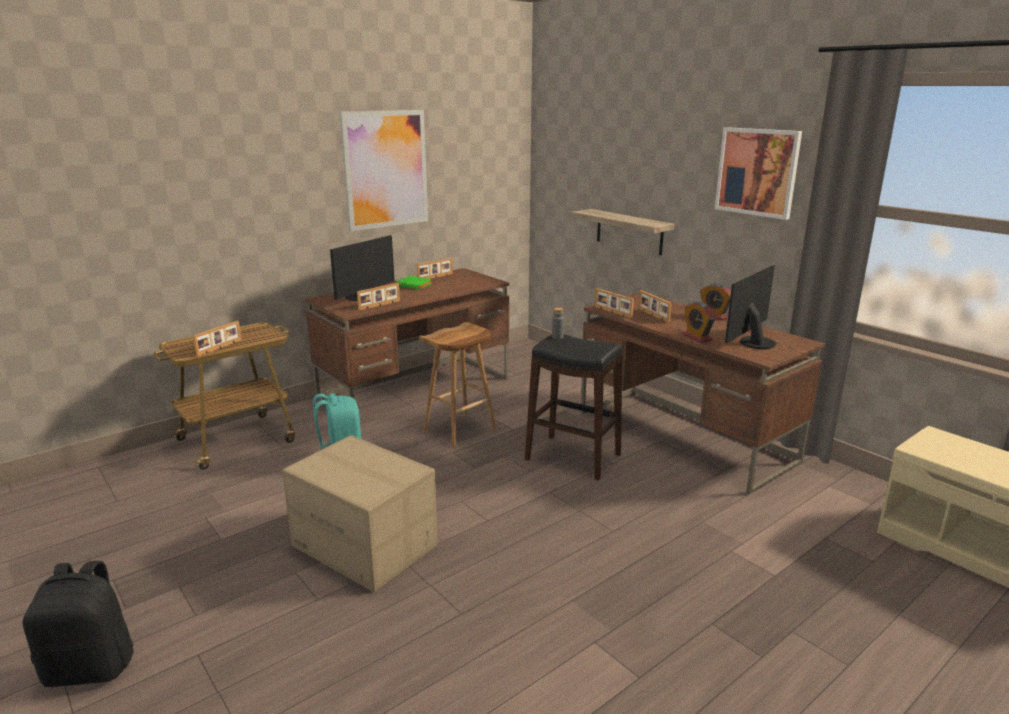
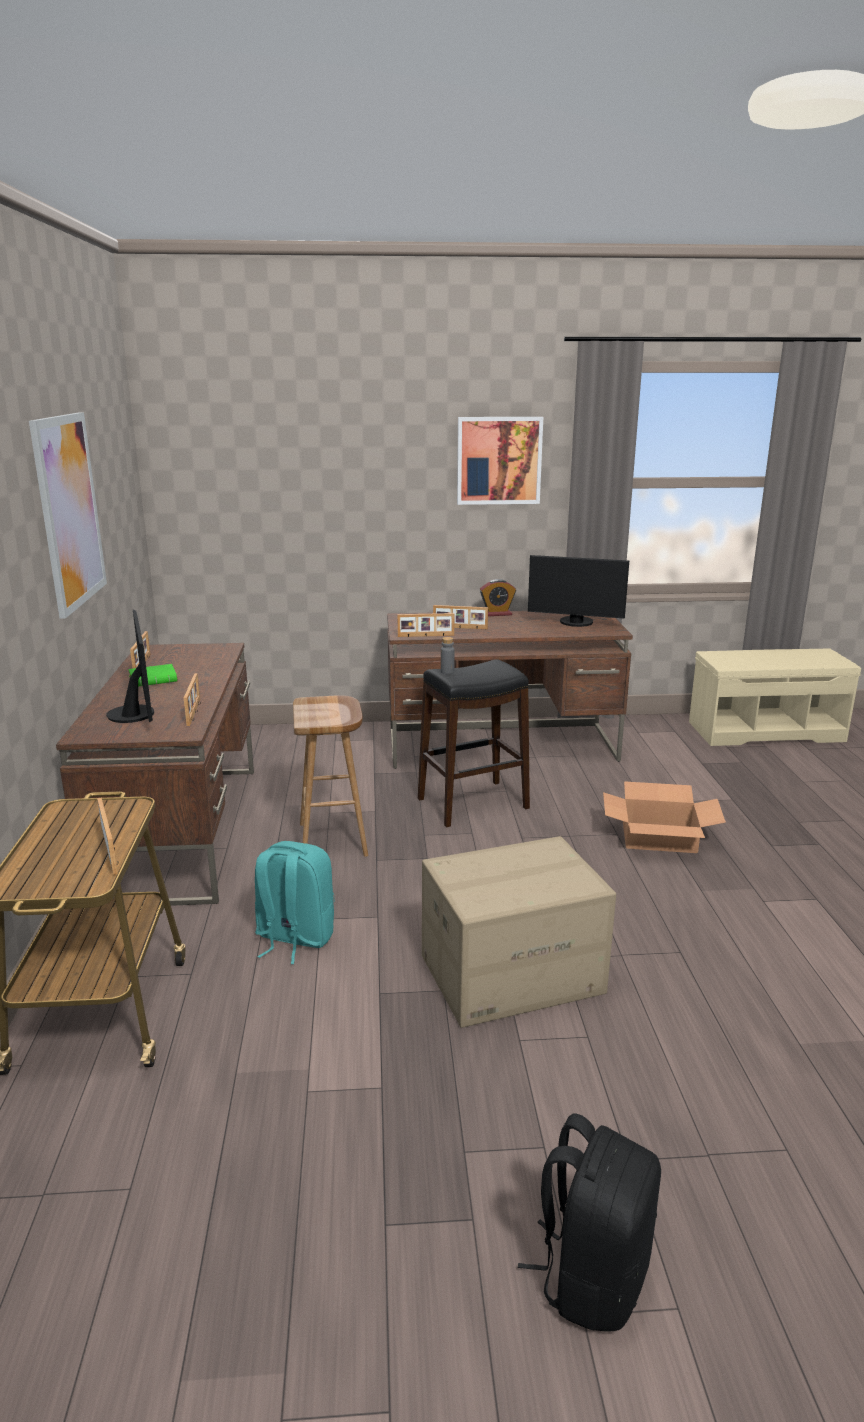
camera: 55 degrees left, 0 degrees up
(629, 231) = (337, 549): shelf -> none
(635, 553) = (659, 837): none -> cardboard box
(697, 337) = (539, 632): alarm clock -> none
(753, 342) = (576, 623): monitor -> monitor turned 60 degrees counterclockwise

